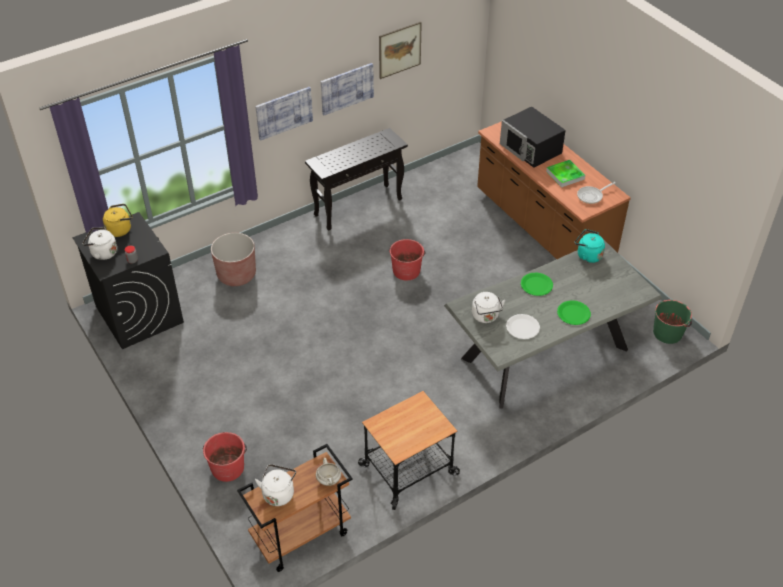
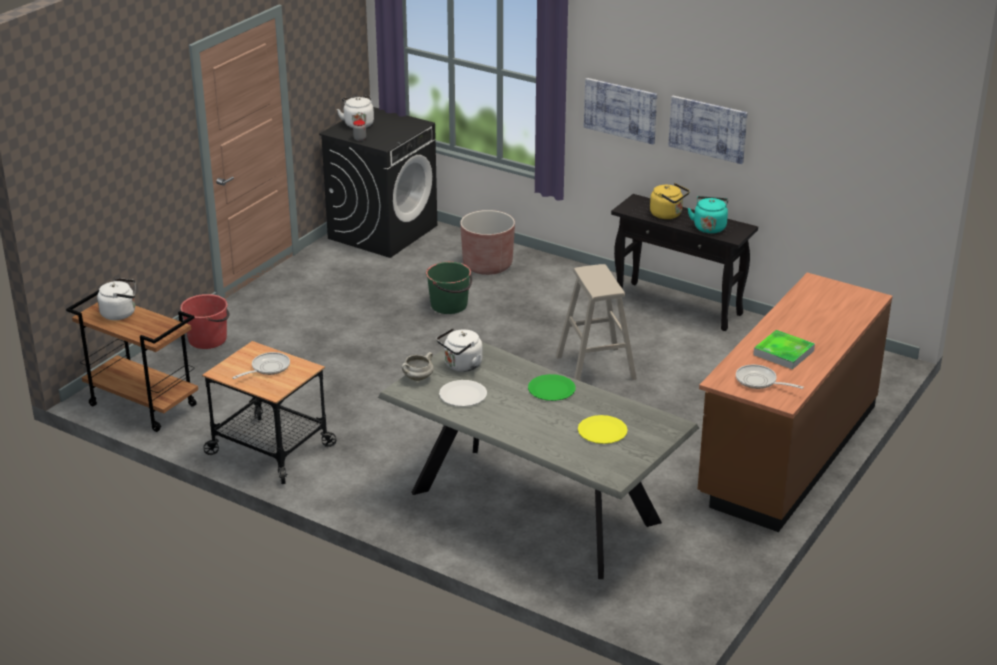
camera: 65 degrees right, 15 degrees down
(120, 229) = (400, 122): yellow kettle -> yellow kettle (668, 215)
(329, 480) = (152, 336): white cooking pot -> white cooking pot (417, 378)
(400, 50) = (792, 118): picture -> none
(406, 270) = (596, 367): red bucket -> beige stool
(408, 423) = (267, 368): none -> frying pan
(531, 148) = (813, 316): black microwave -> none
(573, 313) = (520, 427): green plate -> none
(587, 255) = (648, 416): turquoise kettle -> turquoise kettle (709, 227)
(594, 280) = (602, 431): none -> yellow plate
(668, 333) = (670, 612): green bucket -> green bucket (449, 305)

